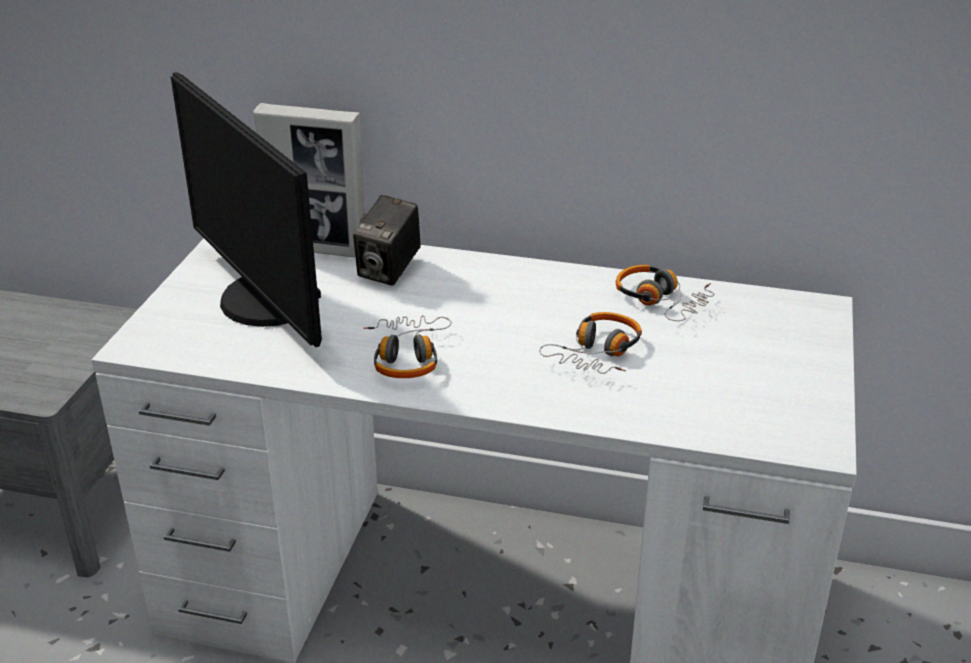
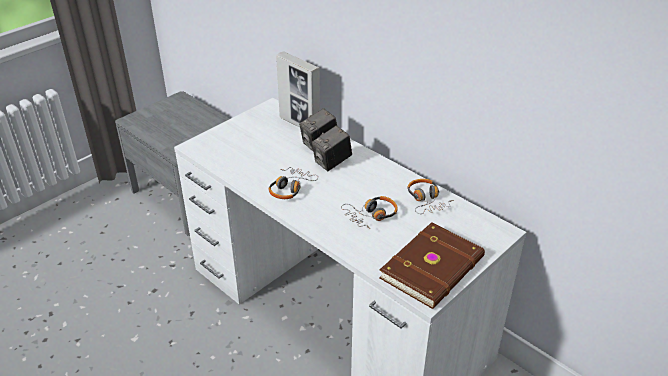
camera: 30 degrees right, 5 degrees up
(265, 301) = (257, 142): monitor -> none
(442, 292) = (332, 163): none -> camera
(781, 397) = (434, 268): none -> brown book

